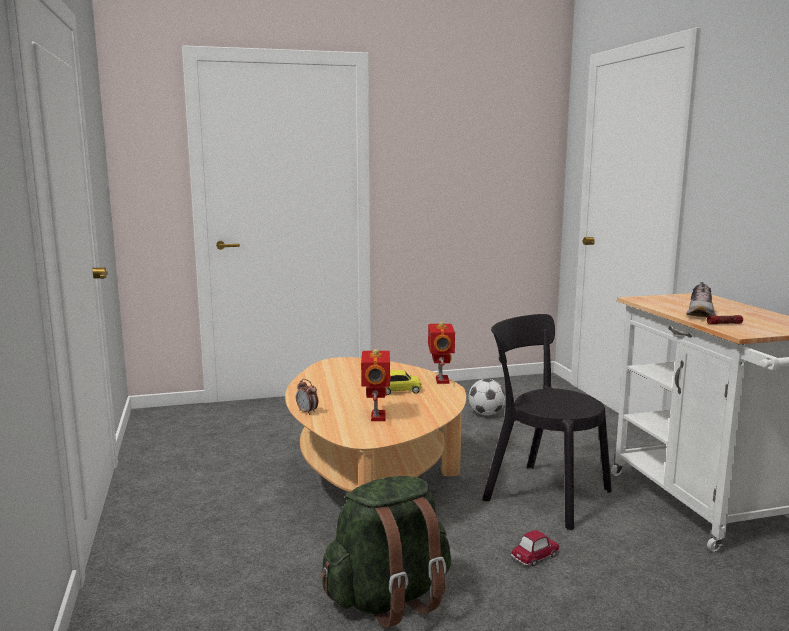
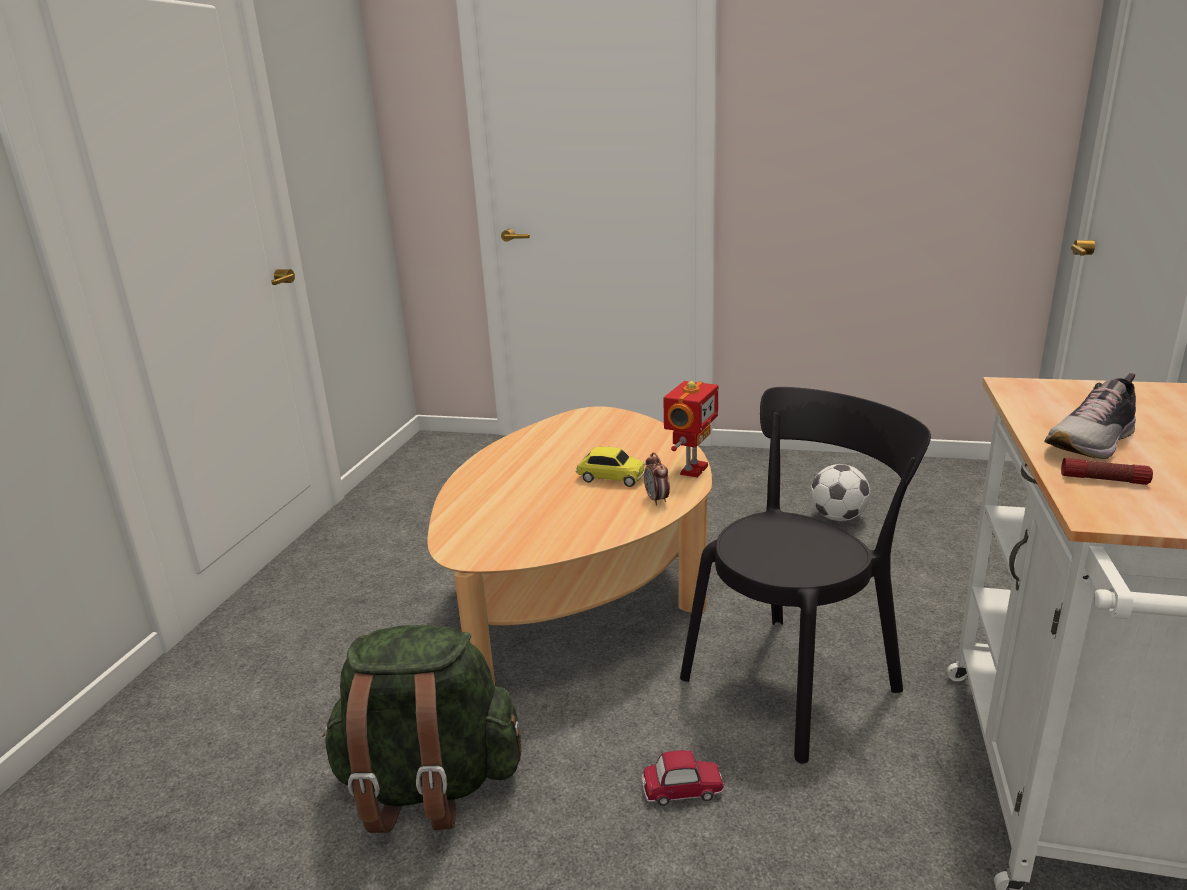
camera: 30 degrees right, 10 degrees up
(307, 412) = (458, 491): alarm clock -> alarm clock (657, 500)
(376, 417) = (529, 517): toy robot -> none
(541, 493) = (796, 679): black chair -> black chair turned 75 degrees clockwise

